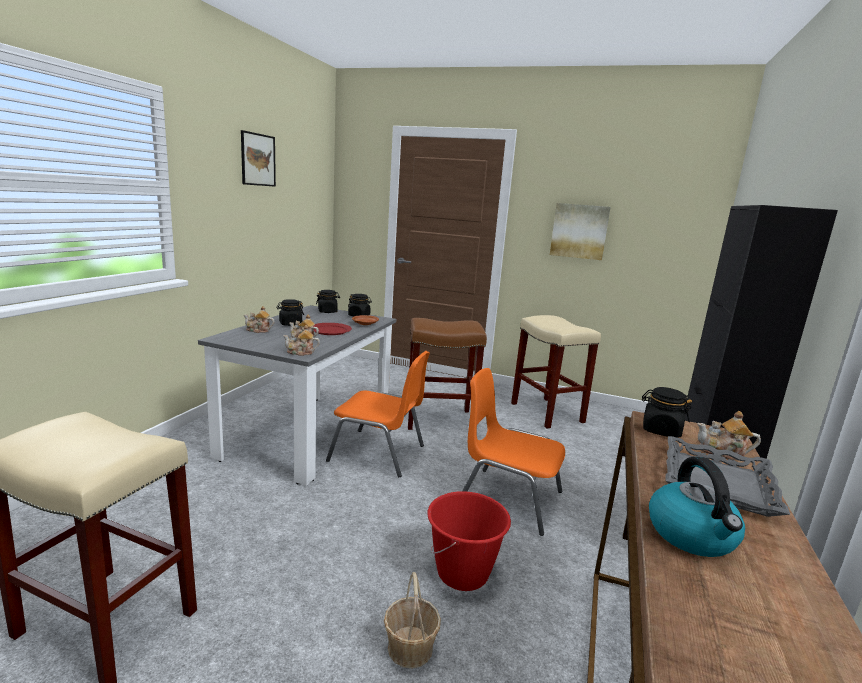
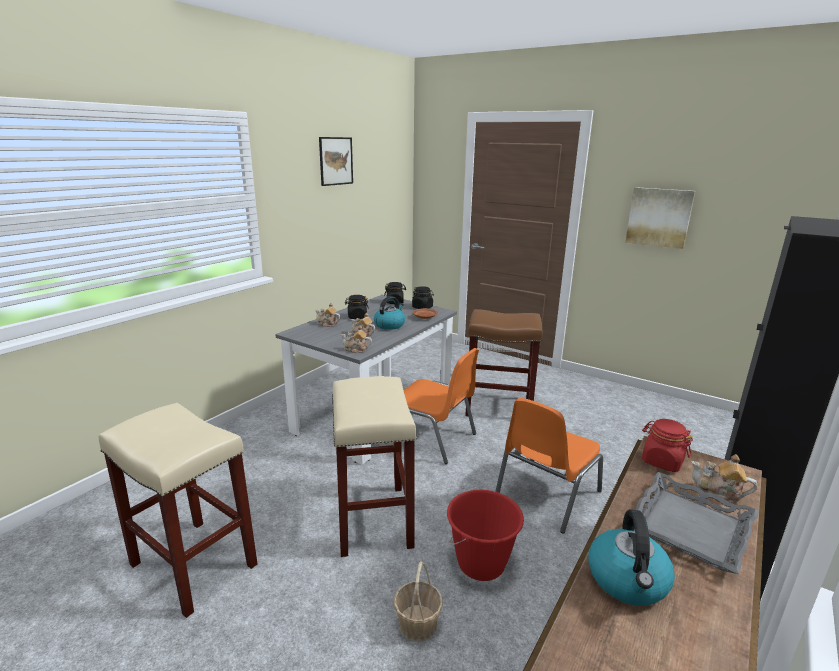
camera: 15 degrees right, 5 degrees up
(330, 330) = (389, 325): red plate -> kettle
(508, 498) = (545, 495): orange chair -> orange chair turned 90 degrees counterclockwise
(546, 412) = (612, 406): beige stool -> beige stool (372, 518)
(660, 430) = (662, 461): black jar -> red jar

